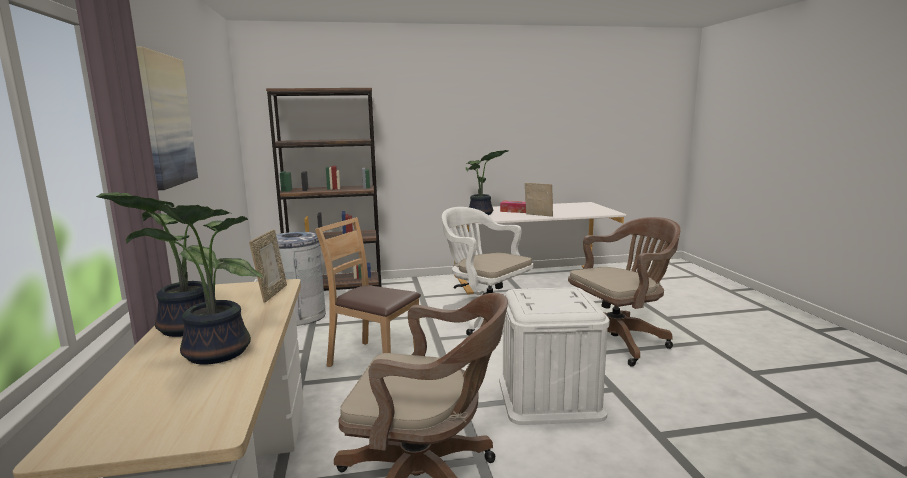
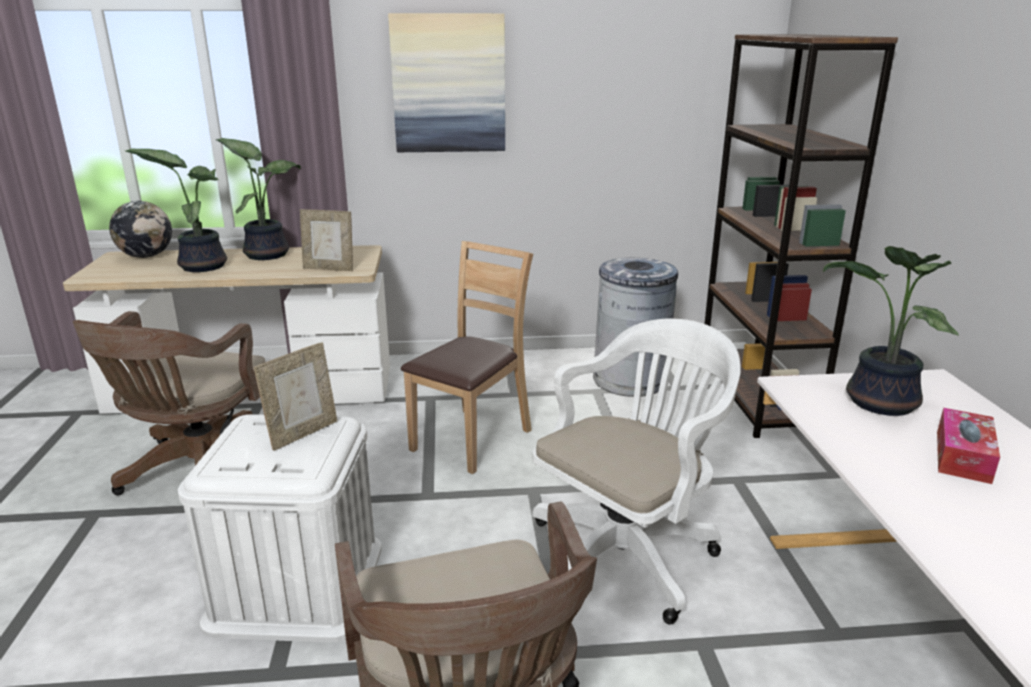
camera: 95 degrees right, 10 degrees up
(110, 411) = (146, 256): none -> globe
(538, 215) = (900, 487): picture frame -> picture frame (303, 433)

